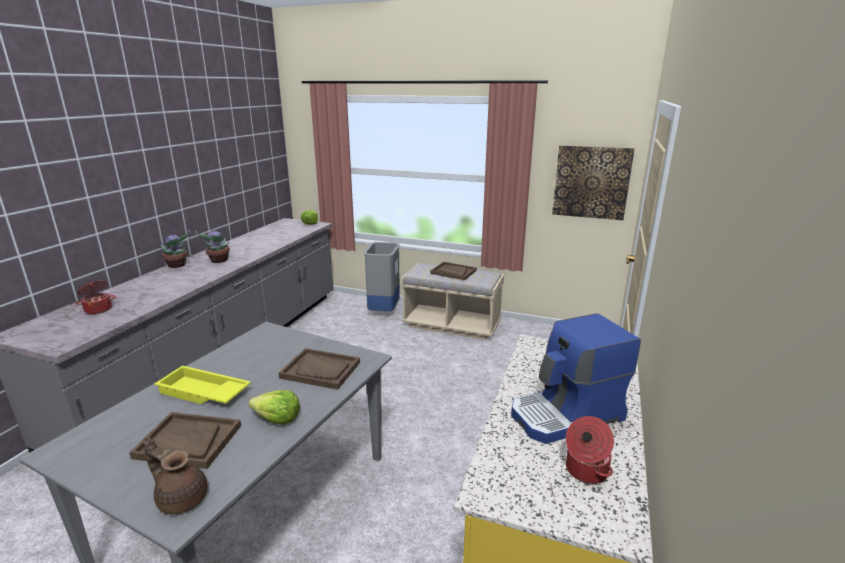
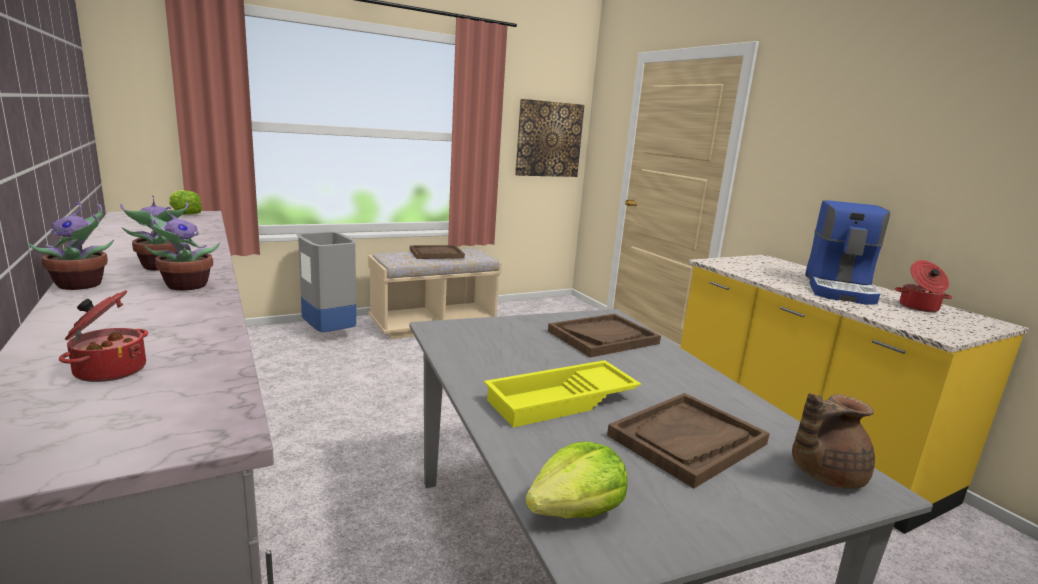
camera: 50 degrees left, 5 degrees down
(200, 274) = (184, 286): none -> potted plant
(277, 419) = (689, 383): lettuce -> lettuce (576, 510)

